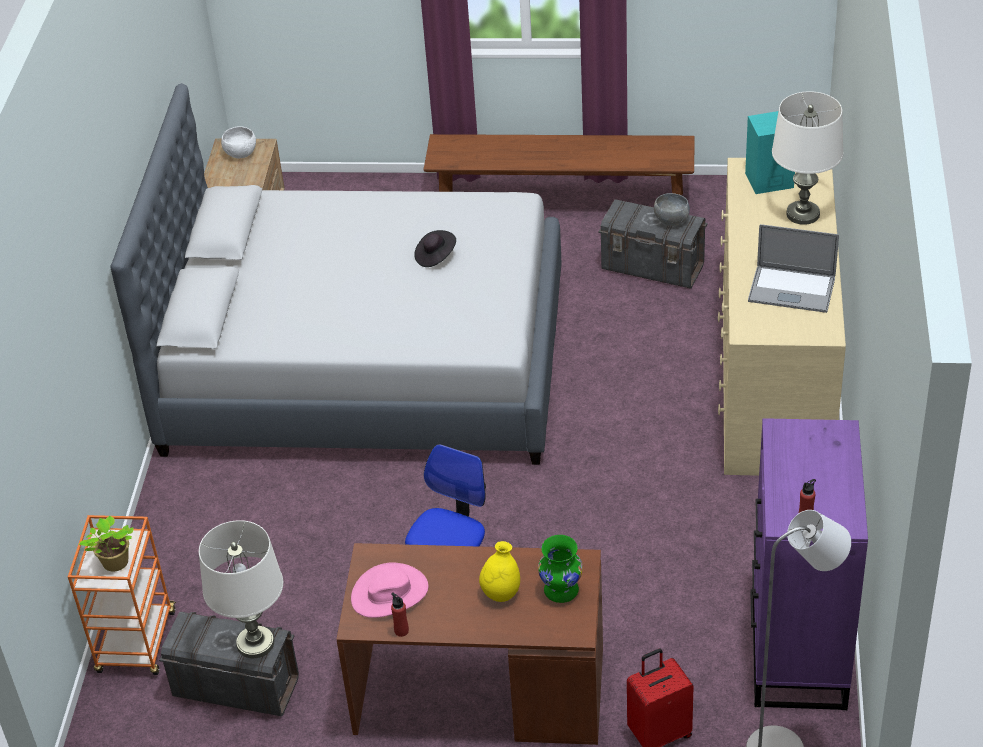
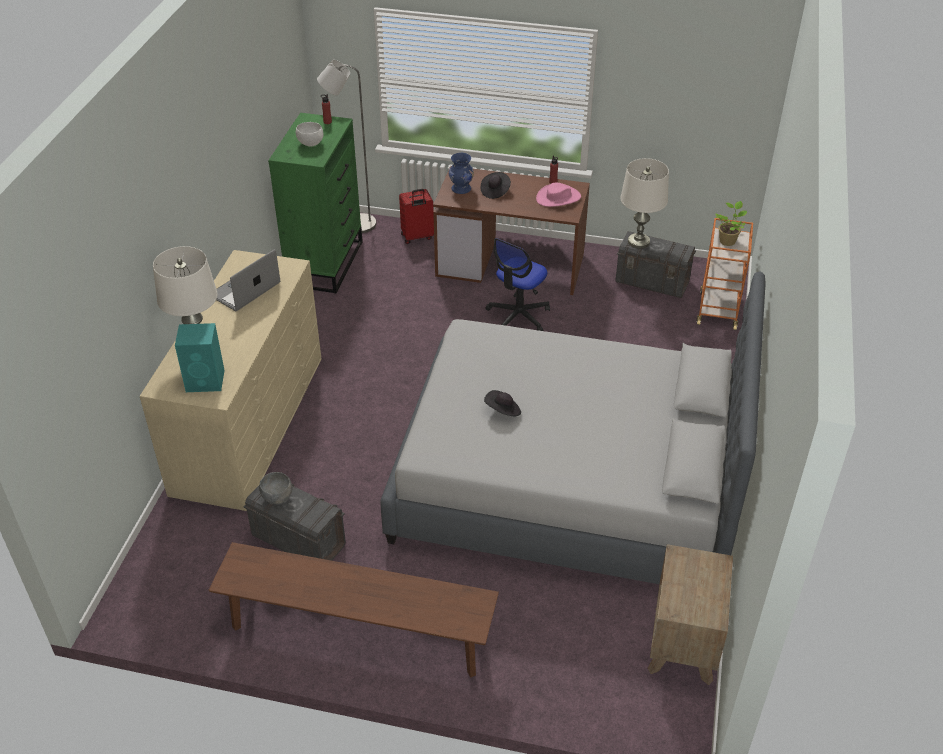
camera: 175 degrees left, 0 degrees up
(240, 154) = (695, 600): white bowl -> white bowl (310, 144)
(501, 593) = (495, 191): yellow vase -> black hat
(560, 590) = (461, 189): green vase -> blue vase
(791, 289) = (245, 289): laptop -> laptop turned 75 degrees counterclockwise
(797, 649) = (325, 263): purple dresser -> green dresser

